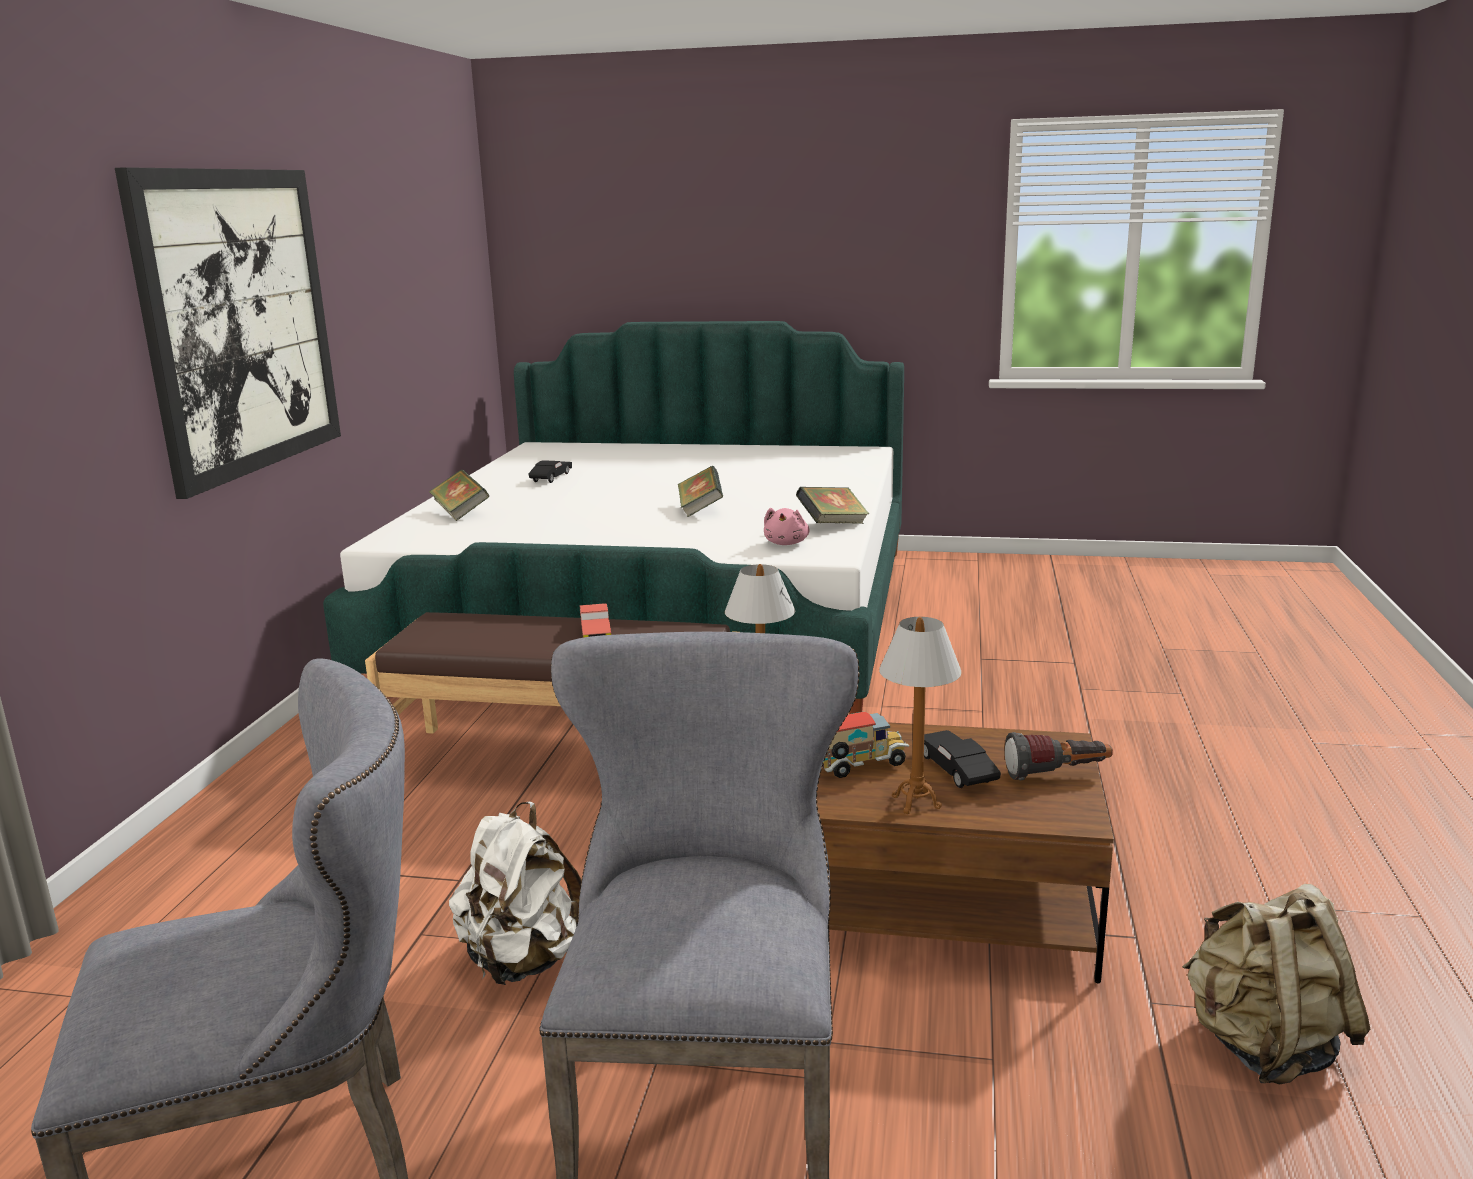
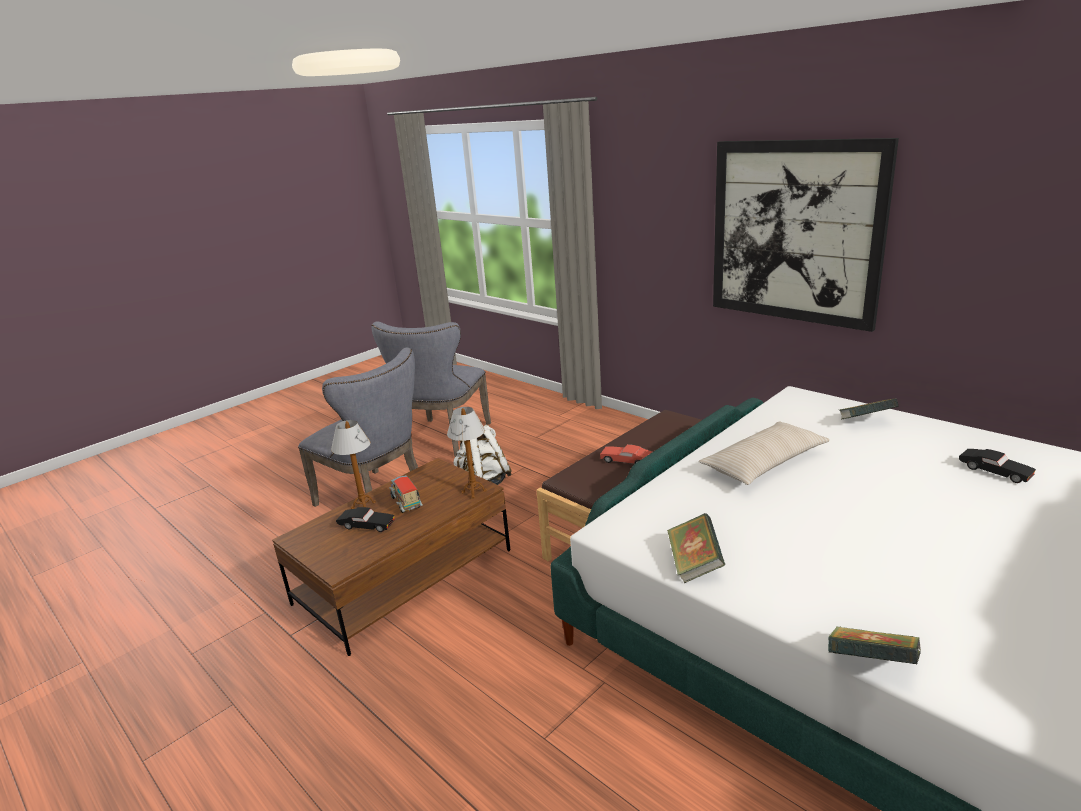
camera: 125 degrees right, 5 degrees up
(608, 531) = (764, 464): none -> beige pillow
(700, 509) = (806, 515): book -> book (871, 665)
(786, 543) = (659, 524): pink plush toy -> none
(859, 766) = (407, 503): toy truck -> toy truck turned 135 degrees clockwise
(1057, 775) = (322, 551): flashlight -> none
(1263, 1046) = (211, 626): beige backpack -> none

